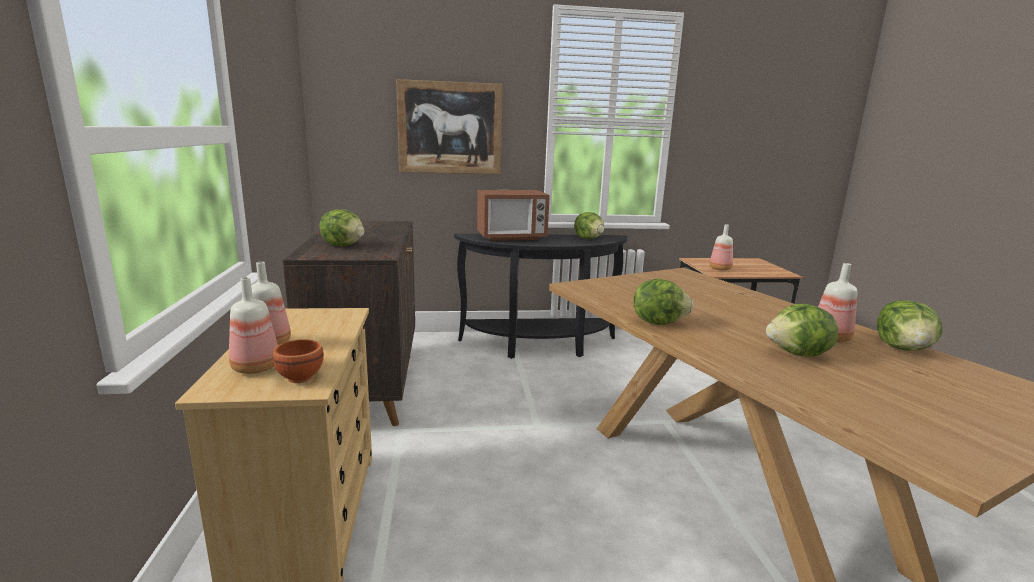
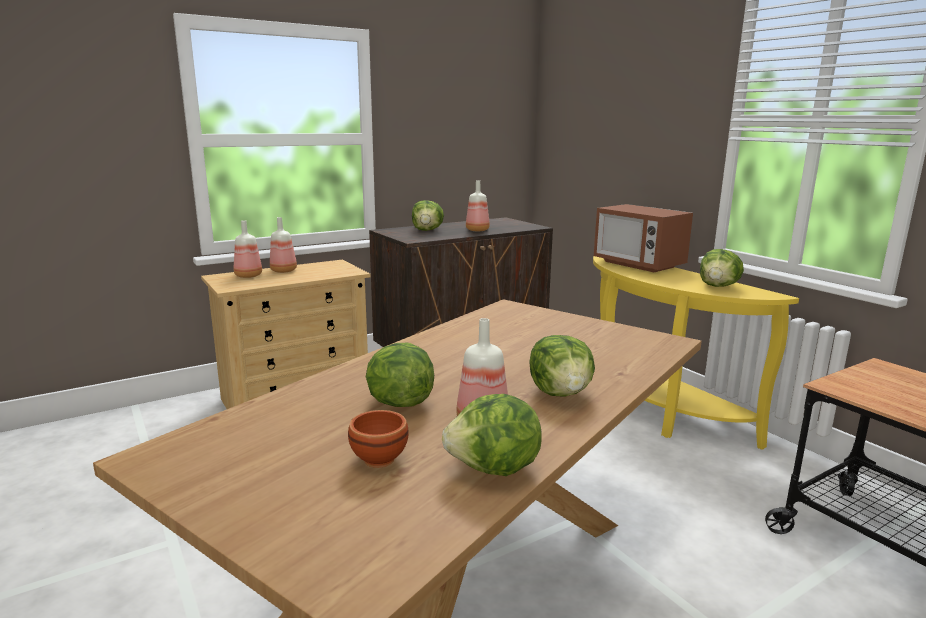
camera: 65 degrees right, 0 degrees up
(301, 378) = (240, 284): brown bowl -> brown bowl (378, 460)
(450, 128) = (631, 134): picture -> none
(540, 347) = (652, 410): black console table -> yellow console table
(658, 322) = (434, 342): lettuce -> lettuce (561, 393)
(720, 268) = (874, 387): bottle -> bottle (478, 230)

